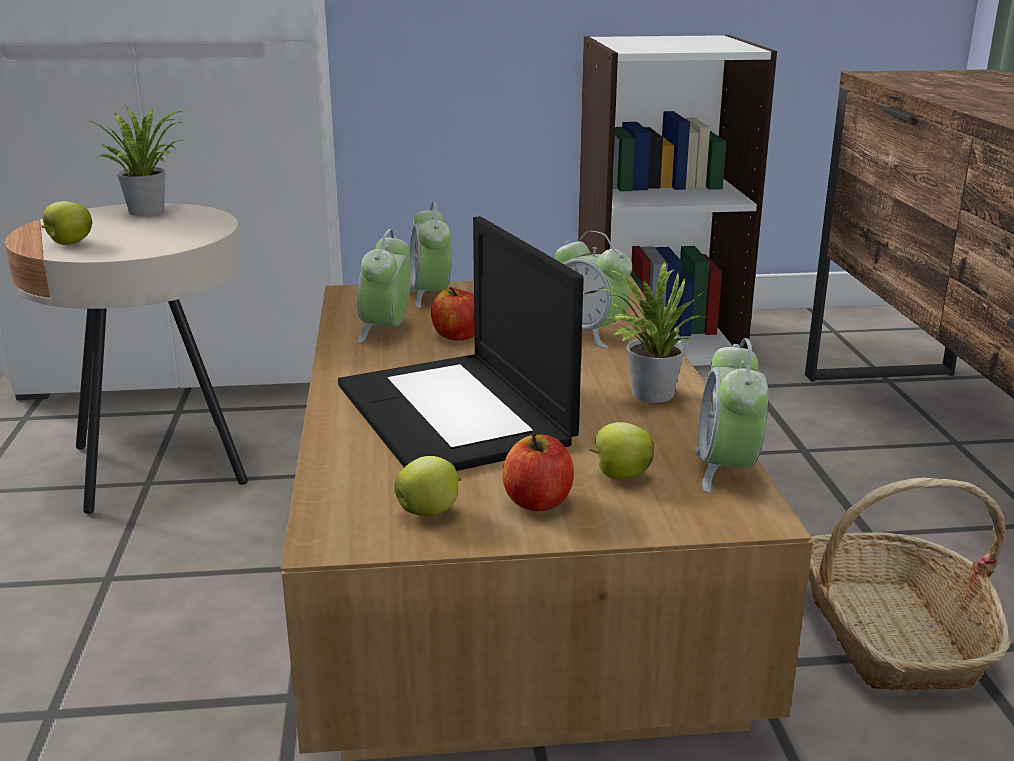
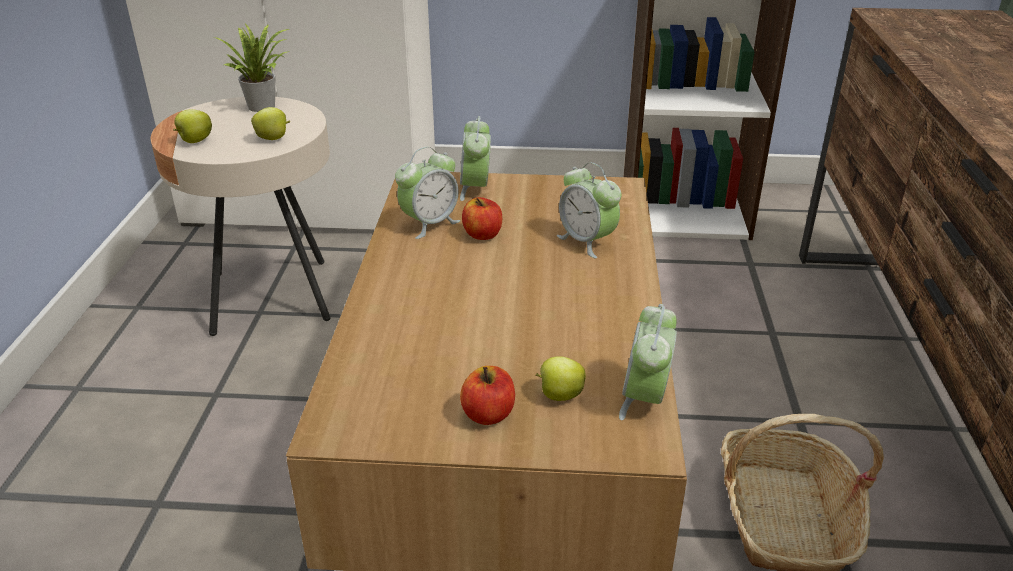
camera: 10 degrees right, 10 degrees up
(386, 331) = (429, 224): alarm clock -> alarm clock turned 150 degrees counterclockwise
(429, 512) = (405, 415): apple -> apple (273, 139)
(456, 414) = (455, 318): laptop -> none
(646, 393) = (610, 311): potted plant -> none

